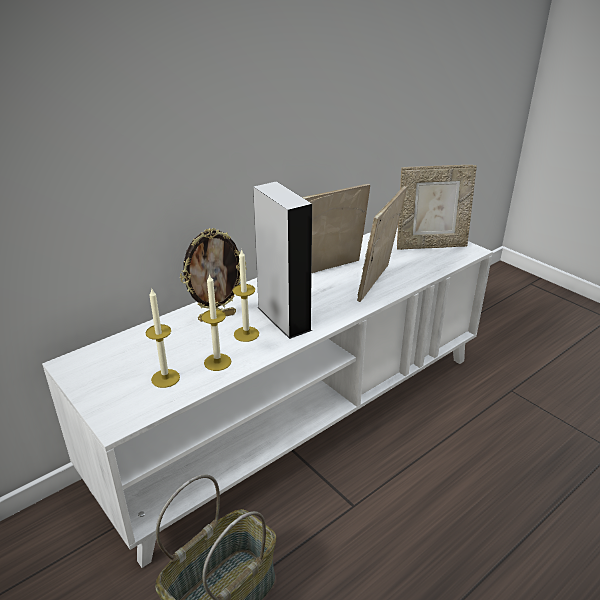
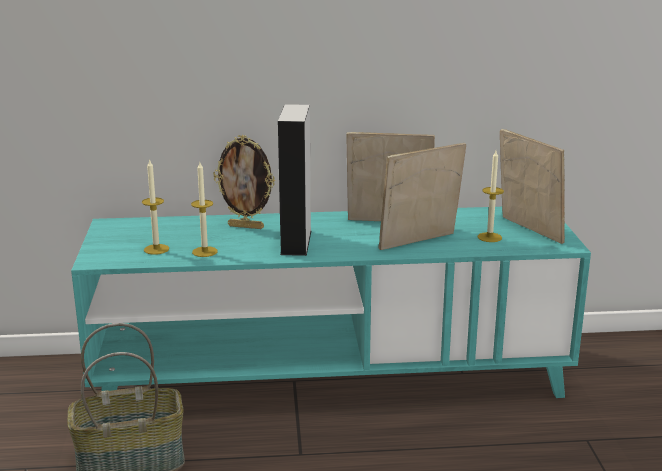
camera: 35 degrees right, 10 degrees down
(246, 334) = (251, 242): candle -> candle (489, 237)
(299, 417) = (331, 378): white tv stand -> turquoise tv stand
(430, 245) = (527, 231): picture frame -> picture frame turned 150 degrees counterclockwise

